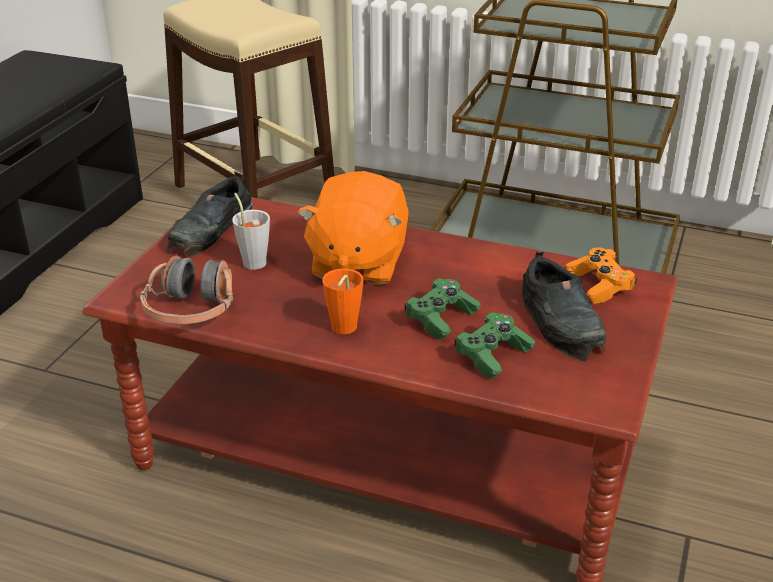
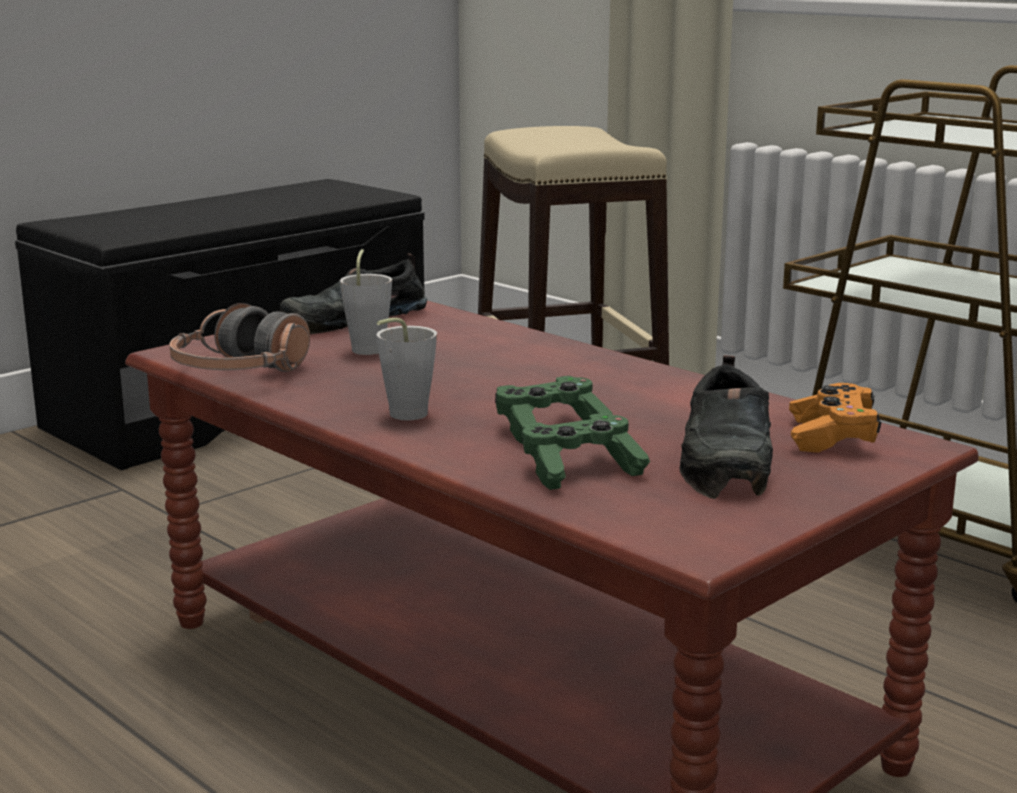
camera: 25 degrees right, 15 degrees down
(342, 330) = (402, 416): orange cup -> grey cup
(357, 262) = (499, 367): orange plush toy -> none

